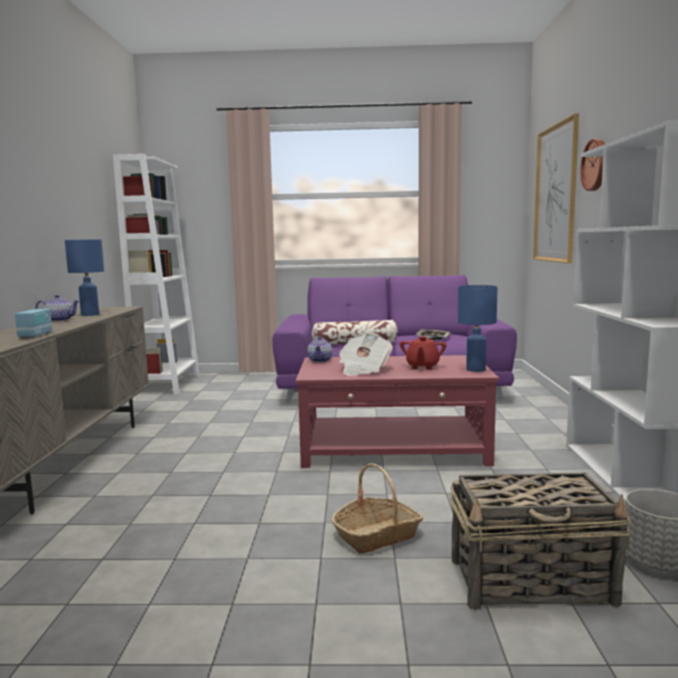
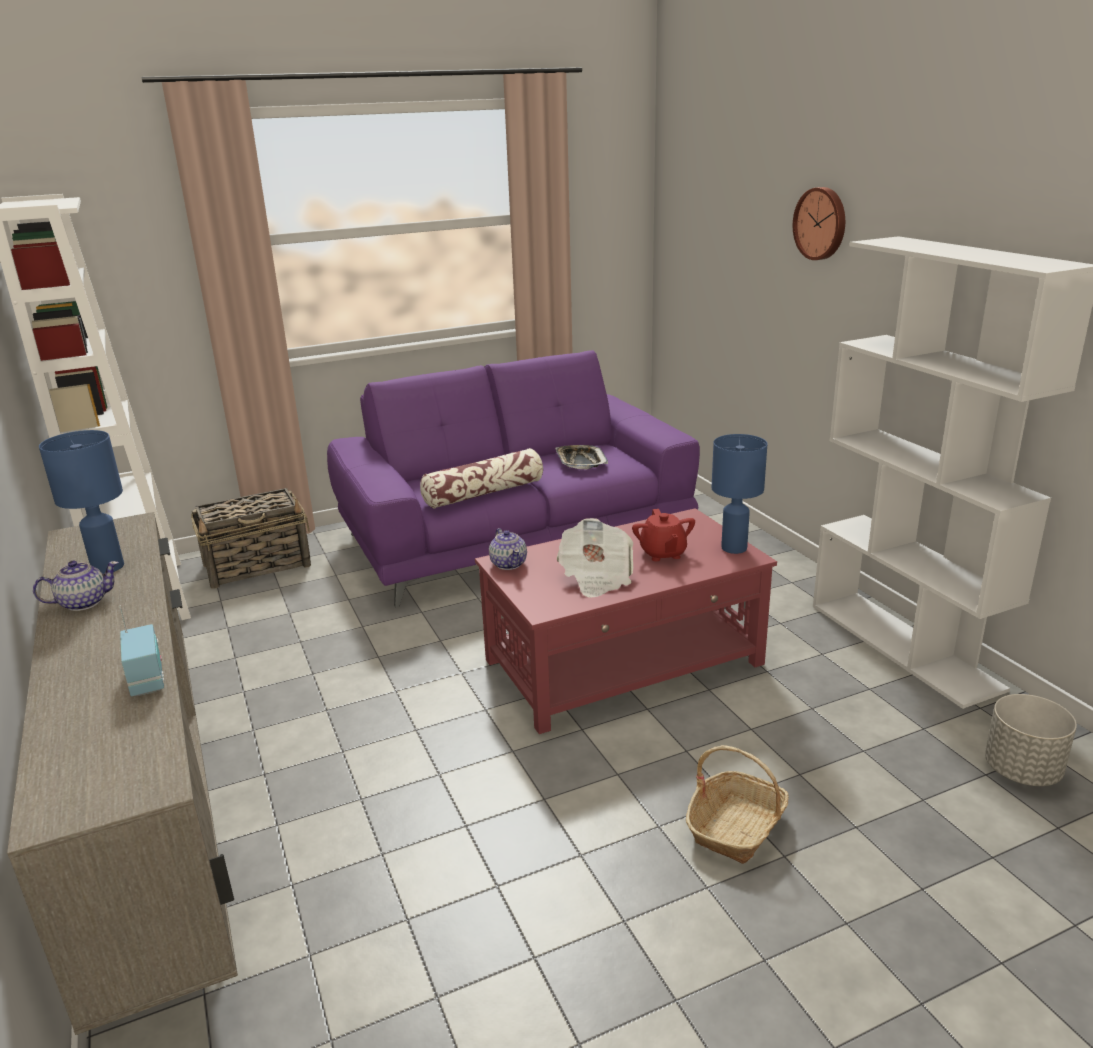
camera: 25 degrees left, 15 degrees up
(533, 581) = (940, 840): basket -> basket (258, 565)
(555, 194) = (727, 235): picture -> none

